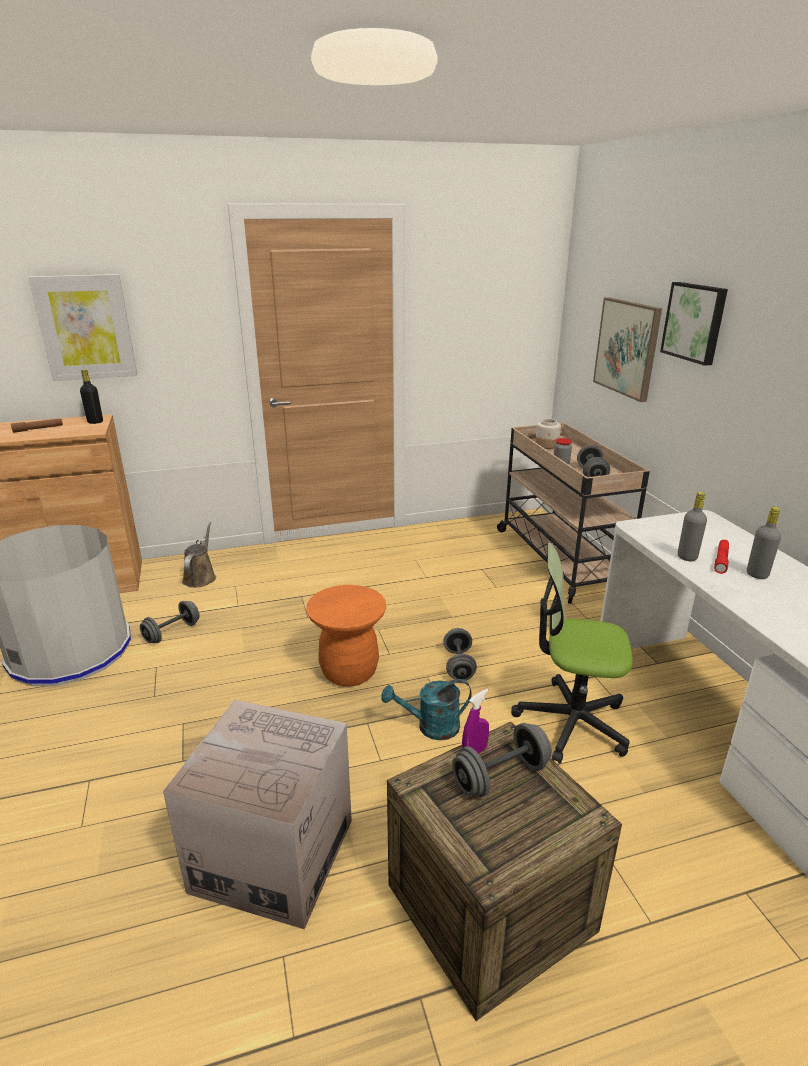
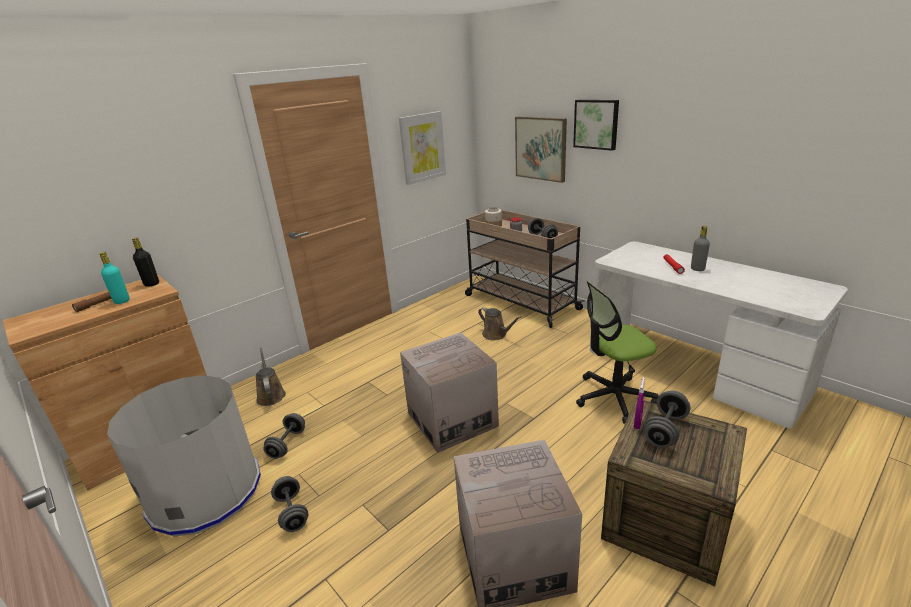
camera: 25 degrees left, 0 degrees up
(54, 432) = (122, 301): none -> turquoise bottle
(85, 328) = (121, 200): picture -> picture (422, 147)
(349, 671) = (452, 420): orange stool -> cardboard box
(430, 727) = (538, 433): turquoise watering can -> none
(459, 665) = (519, 389): grey dumbbell -> grey dumbbell (292, 513)
(491, 590) = (496, 335): none -> brown watering can
(687, 557) = (654, 270): grey bottle -> none

